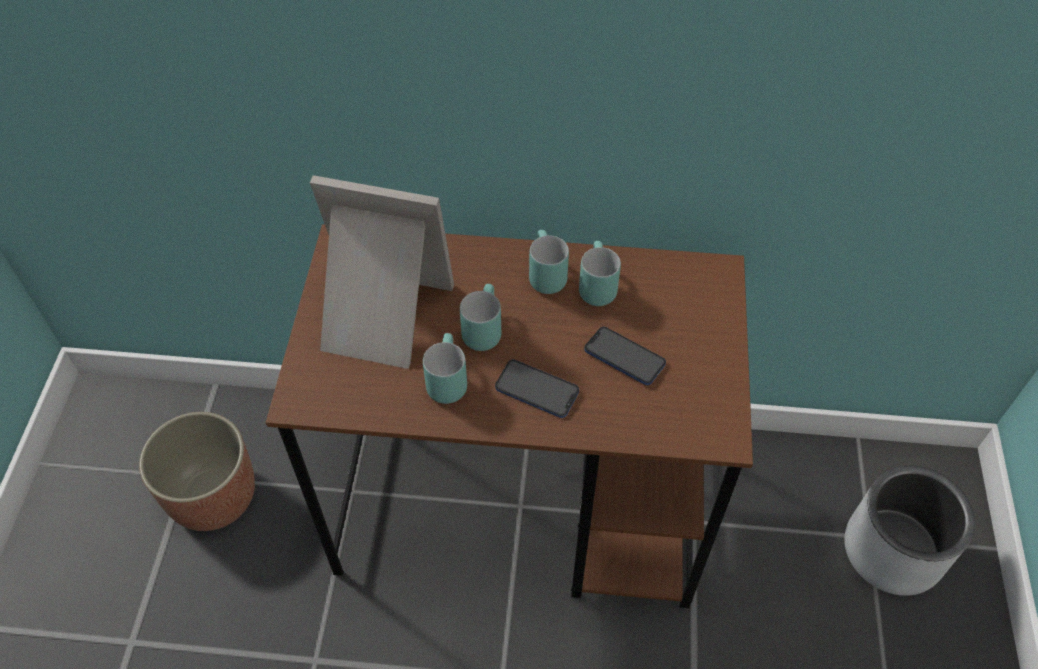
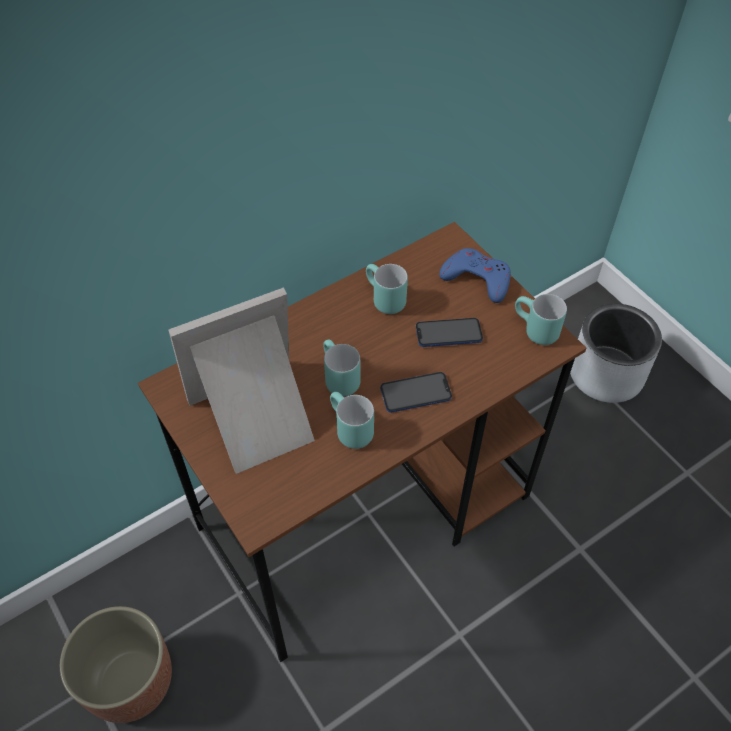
camera: 40 degrees left, 0 degrees up
(543, 274) = (341, 314): turquoise mug -> turquoise mug (534, 331)
(708, 324) = (477, 278): none -> blue game controller

